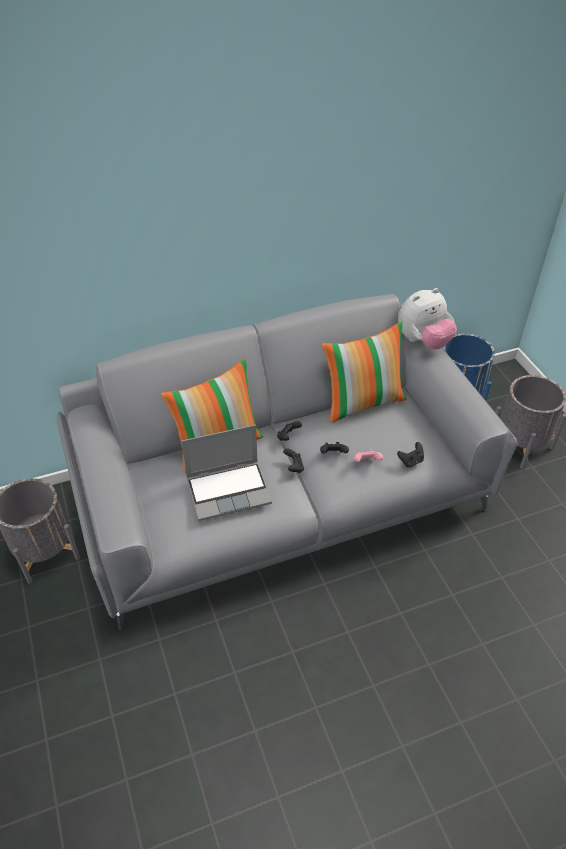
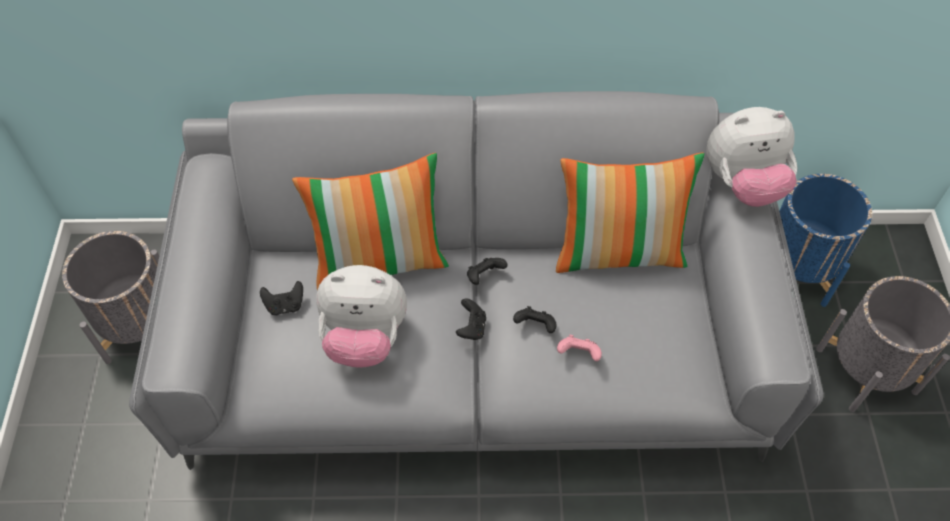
camera: 20 degrees right, 10 degrees up
(229, 490) = (364, 337): laptop -> plush toy
(411, 461) = (647, 372): black game controller -> black game controller (285, 305)

